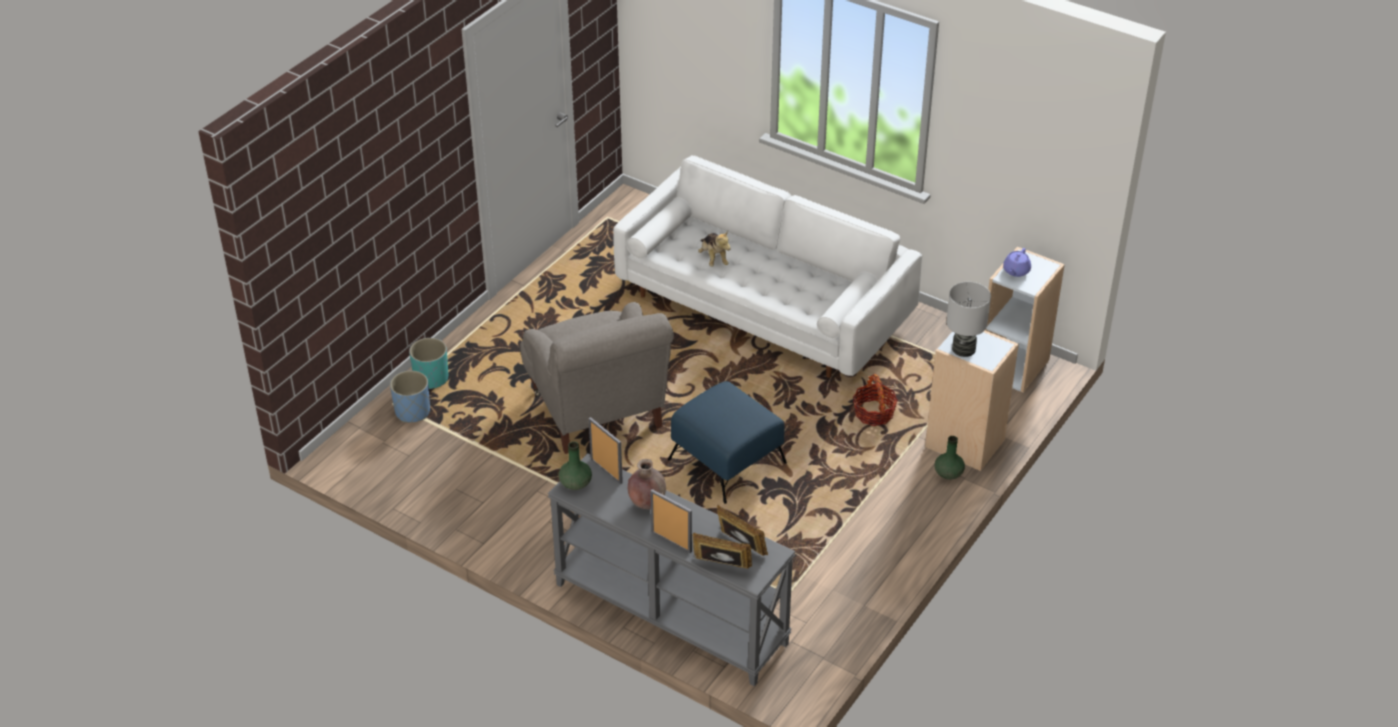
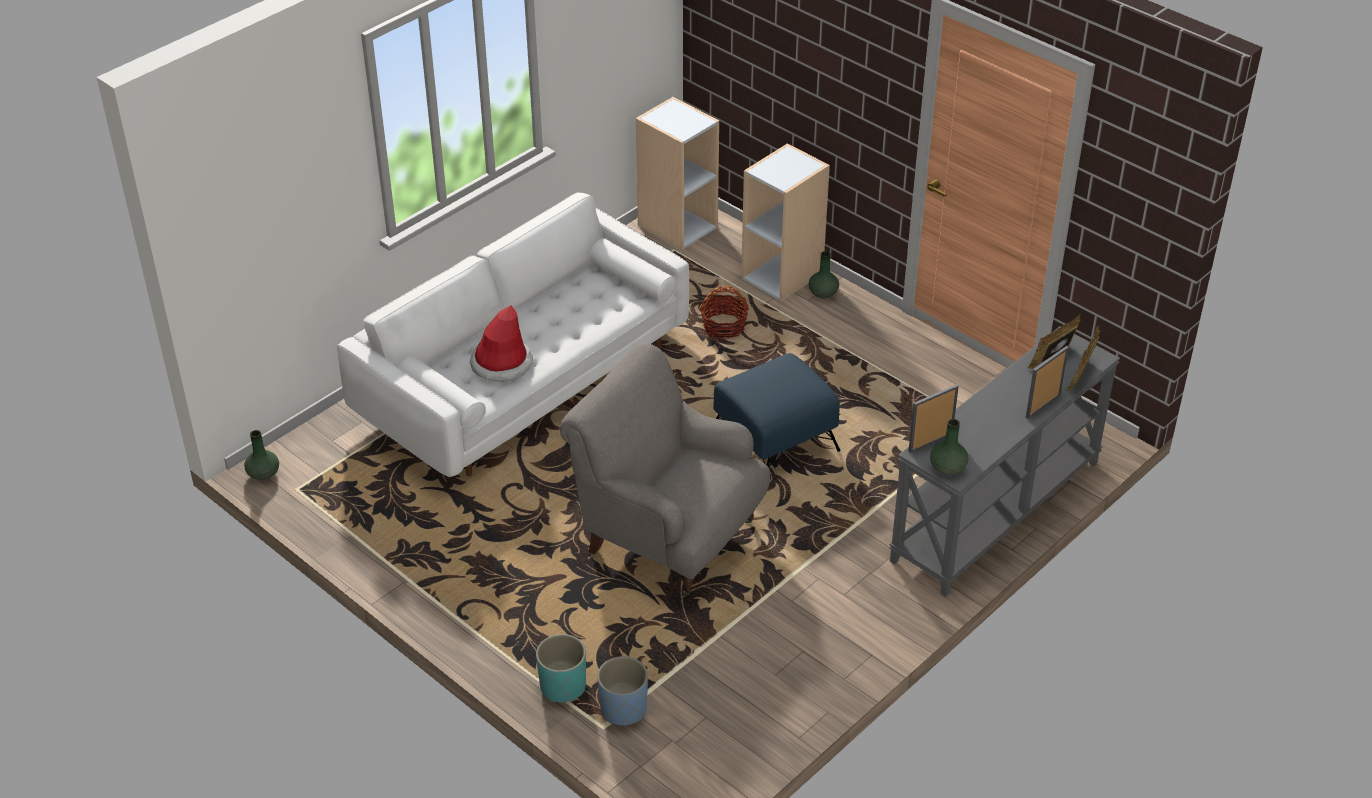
camera: 80 degrees left, 0 degrees up
(598, 412) = (668, 535): grey armchair -> grey armchair turned 135 degrees counterclockwise
(620, 199) = (263, 474): none -> green vase
(646, 504) = (985, 417): brown vase -> none
(713, 258) = (501, 364): plush toy -> hat
(963, 349) = (789, 175): grey table lamp -> none
(1016, 271) = (675, 125): purple teapot -> none

